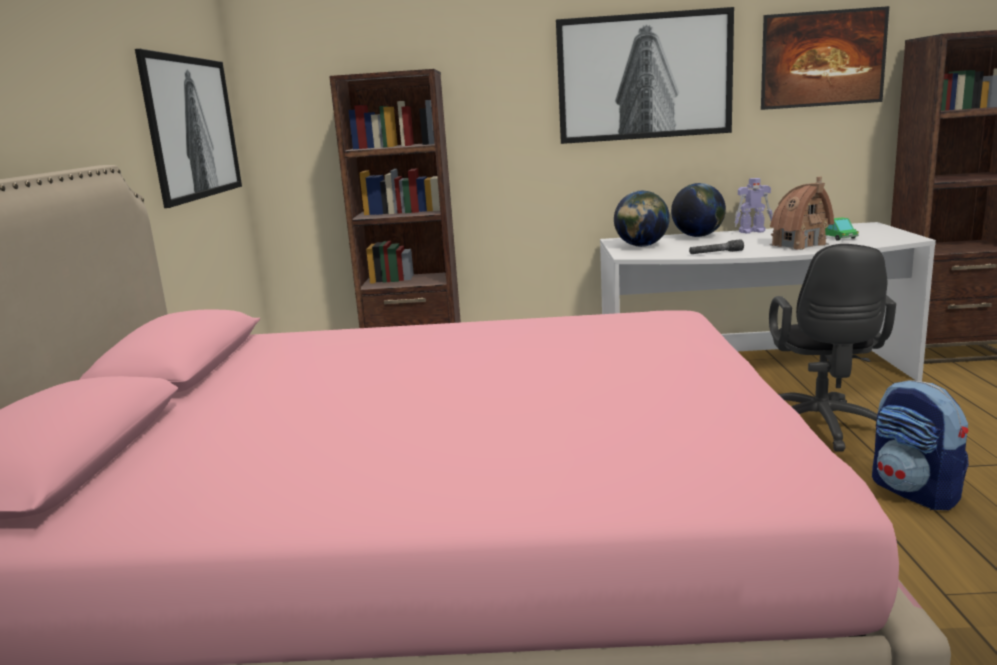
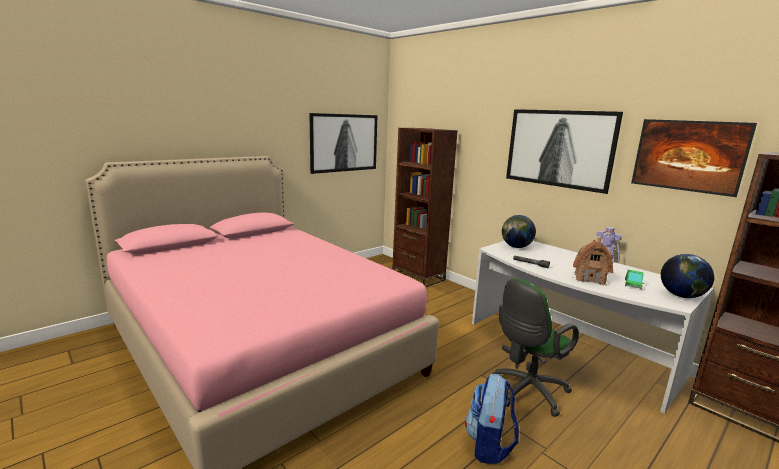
camera: 45 degrees right, 0 degrees up
(698, 236) = (563, 253): globe -> globe (681, 296)
(821, 429) = (526, 392): black office chair -> green office chair

